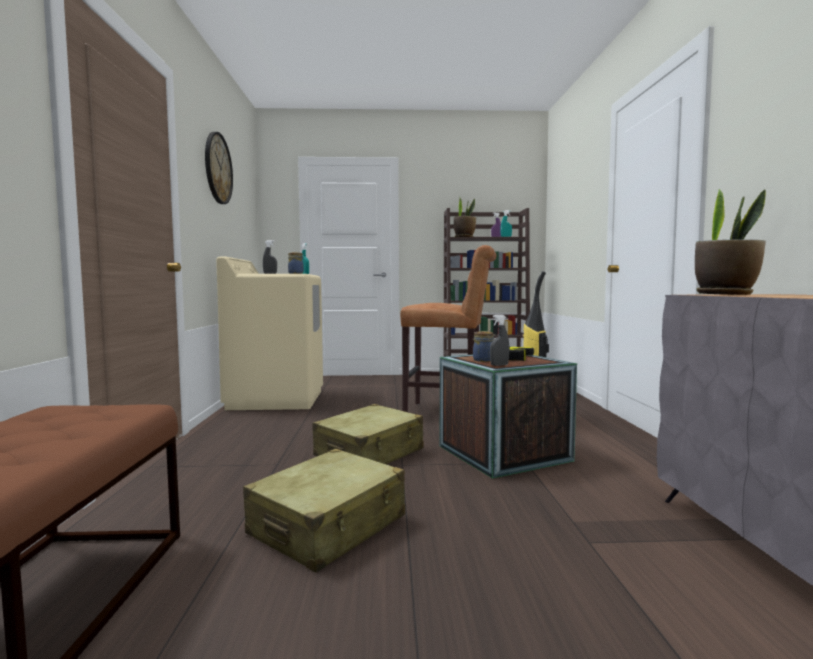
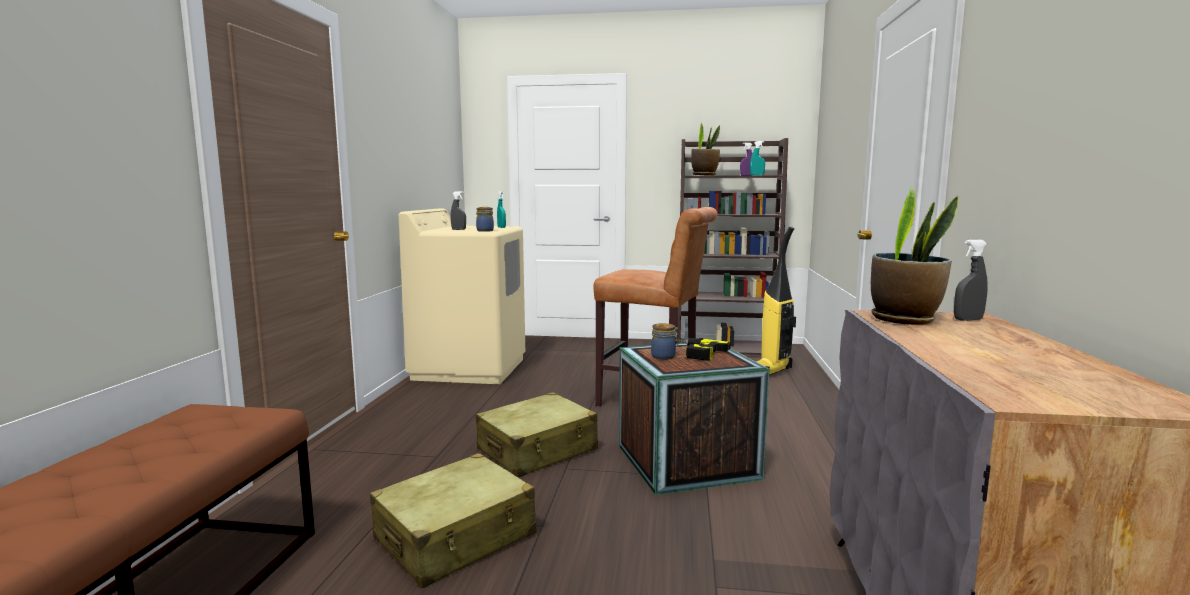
camera: 10 degrees right, 5 degrees up
(218, 168) = (401, 108): wall clock -> none
(499, 365) = (673, 367): grey spray bottle -> grey spray bottle (968, 319)

